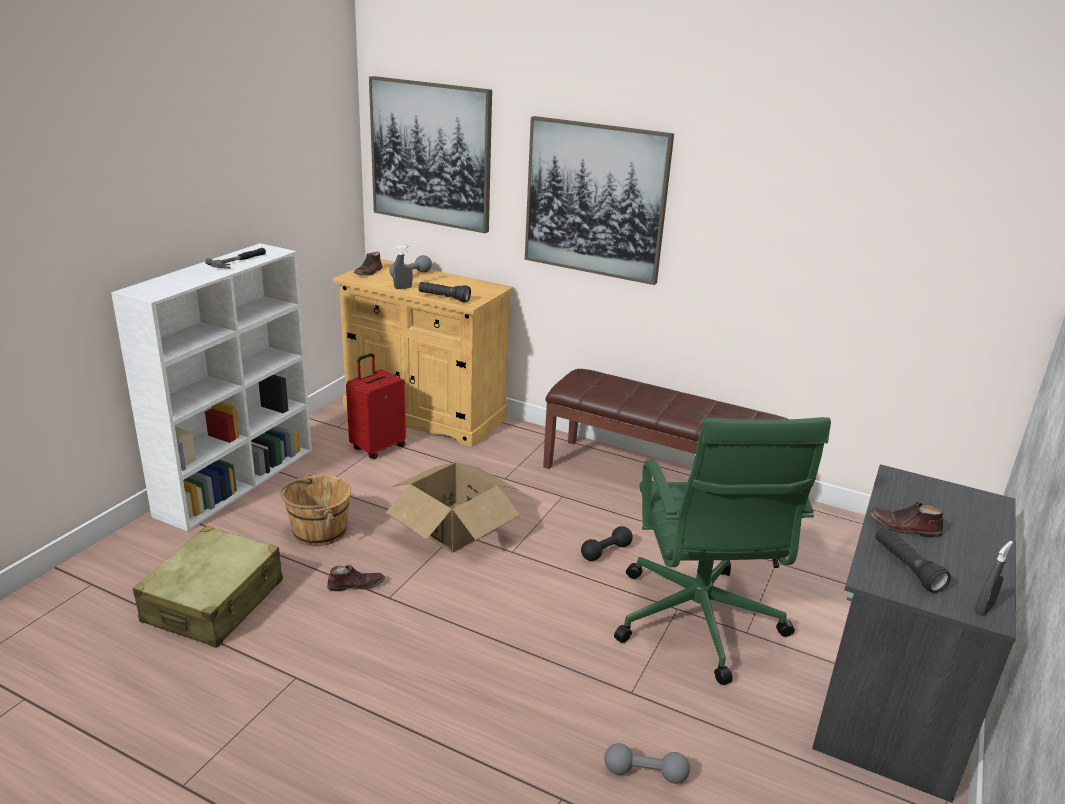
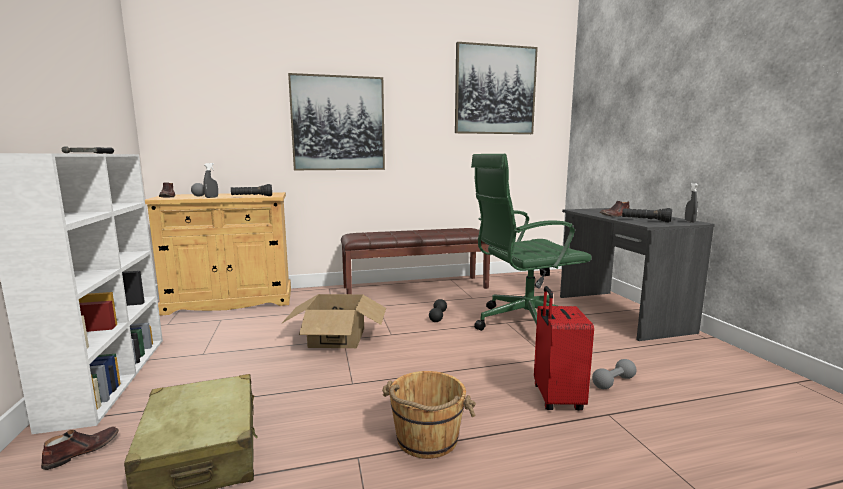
camera: 40 degrees left, 15 degrees down
(318, 531) = (238, 375): brown bucket -> brown bucket (426, 439)
(356, 585) = (317, 388): brown shoe -> brown shoe (82, 451)
(377, 447) = (219, 323): red suitcase -> red suitcase (556, 399)
(431, 154) = (205, 107): picture -> picture (495, 90)
(697, 623) = (523, 323): green office chair -> green office chair turned 120 degrees clockwise

